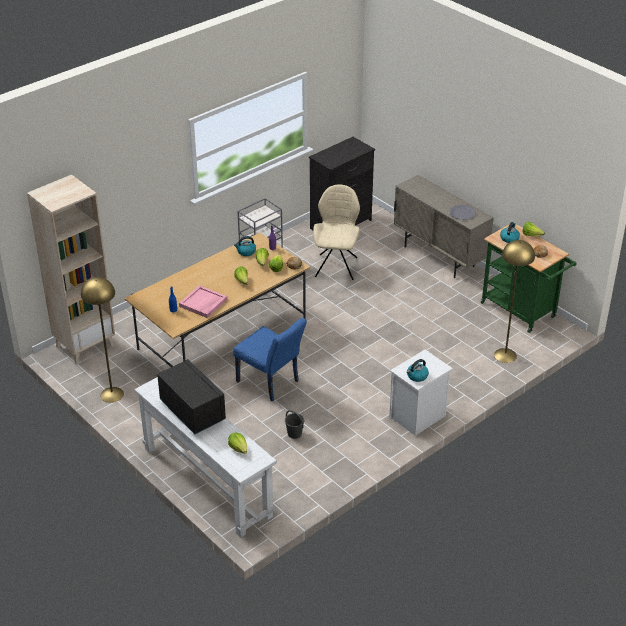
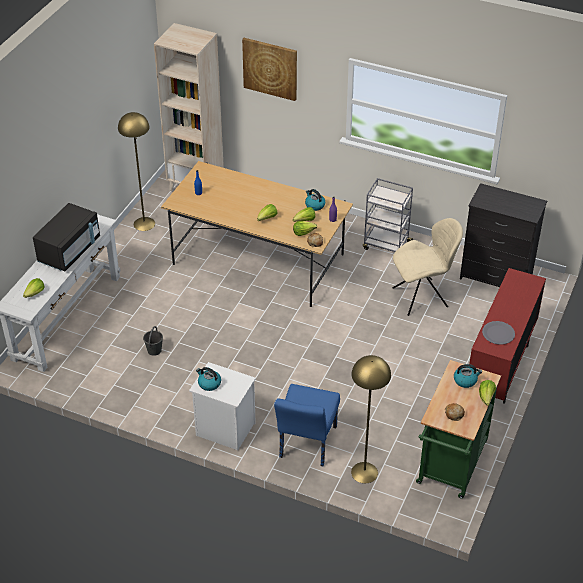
camera: 65 degrees right, 5 degrees up
(123, 177) = (270, 68): none -> picture
(203, 303) = (219, 206): pink tray -> none
(271, 383) = (214, 312): blue chair -> blue chair (306, 446)
(439, 257) = (499, 369): beige cabinet -> red cabinet

